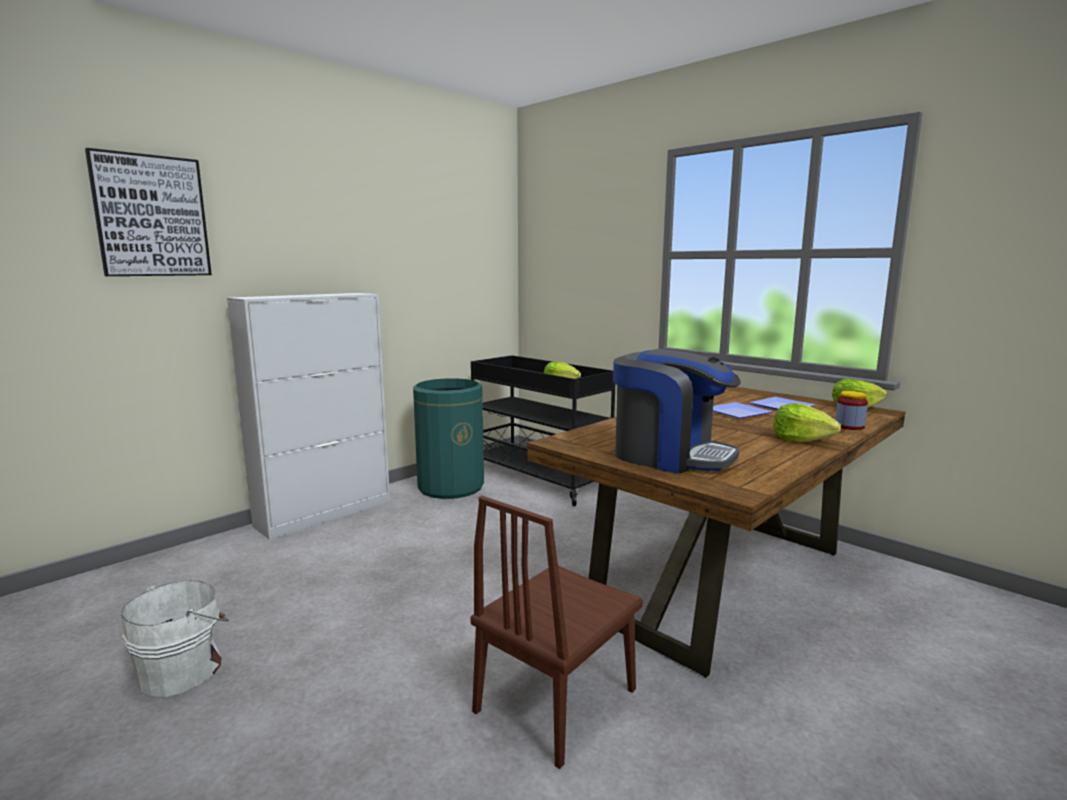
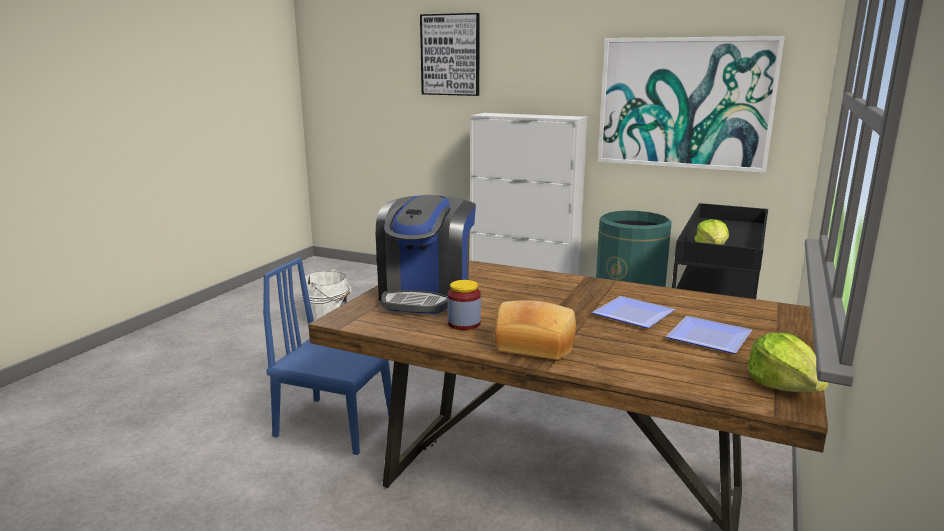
camera: 70 degrees right, 5 degrees up
(434, 274) = (684, 103): none -> picture
(556, 700) = (335, 425): brown chair -> blue chair
(801, 440) = (535, 344): lettuce -> bread
(849, 426) = (641, 374): jar -> jar (464, 323)

